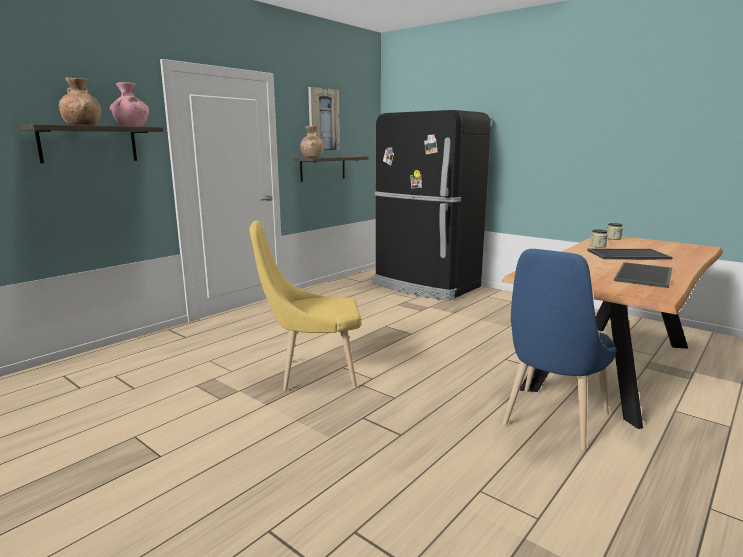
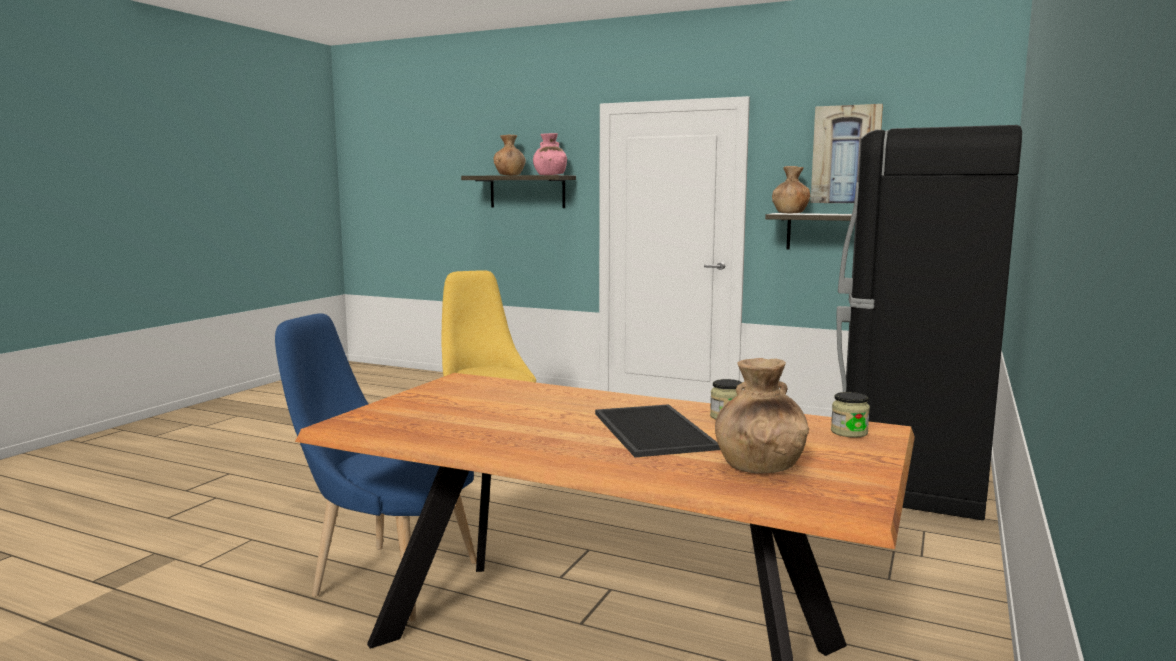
camera: 75 degrees right, 5 degrees down
(645, 275) = (473, 428): tray -> none
(669, 249) = (759, 466): none -> brown vase

